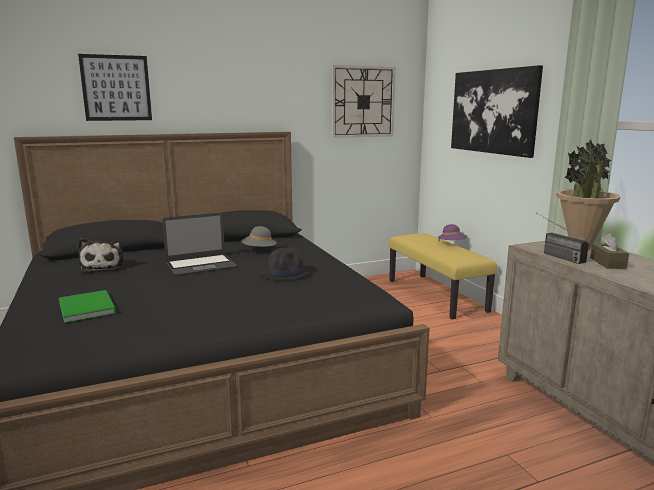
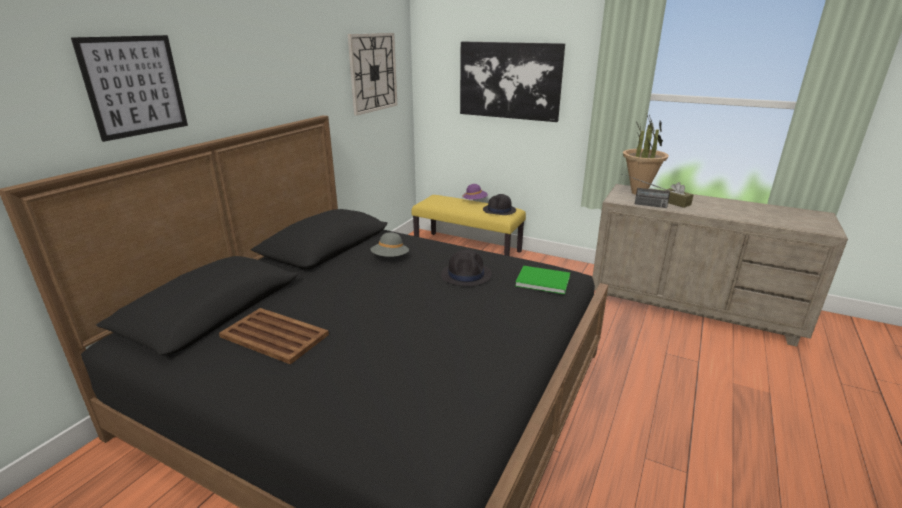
camera: 40 degrees left, 10 degrees up
(88, 307) = (384, 387): green book -> green book (541, 280)
(103, 266) = (274, 335): plush toy -> brown tray
(201, 265) = (375, 293): laptop -> none
(461, 255) = (499, 210): none -> black hat

